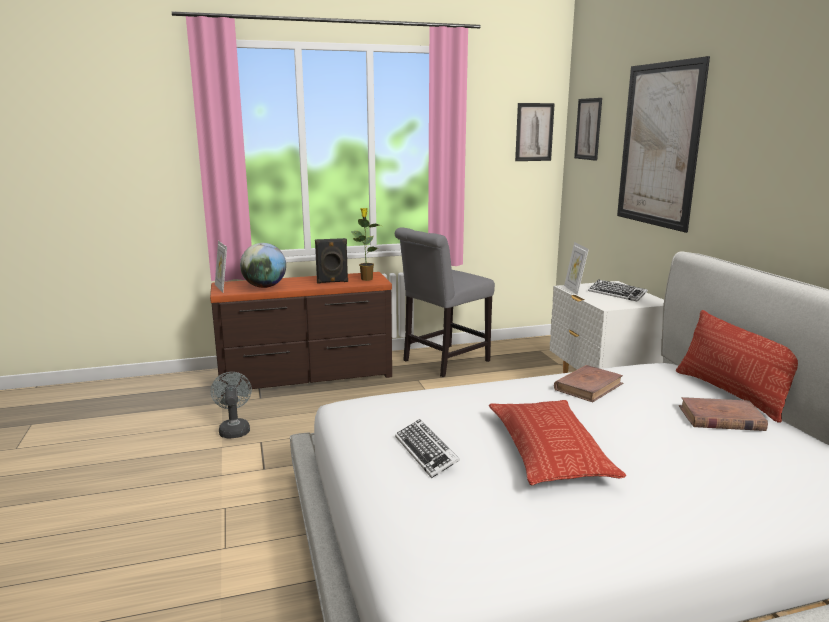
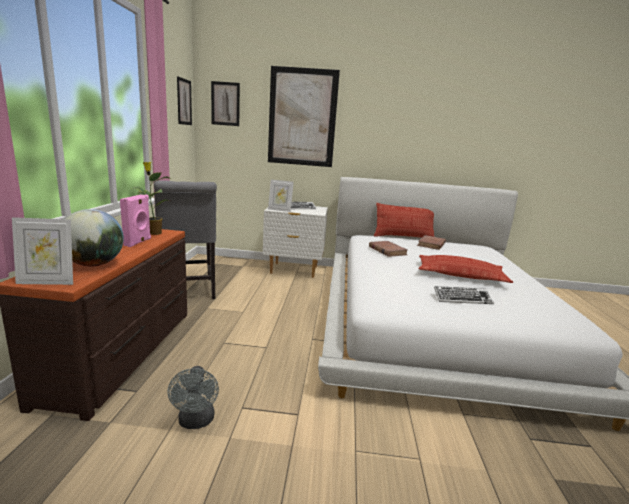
camera: 70 degrees left, 0 degrees up
(234, 429) = (196, 422): grey fan -> grey fan turned 105 degrees counterclockwise
(332, 282) = (138, 242): black speaker -> pink speaker

